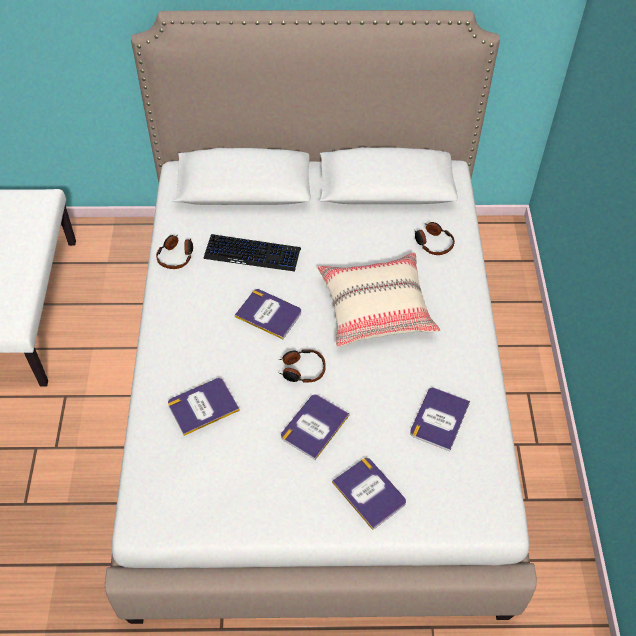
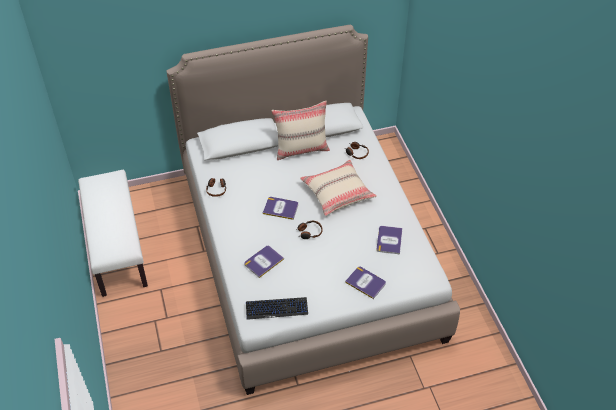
camera: 15 degrees left, 5 degrees down
(252, 254) = (259, 179): keyboard -> keyboard (276, 308)
(314, 426) = (326, 258): book -> none
(342, 216) = (301, 149): none -> beige pillow

